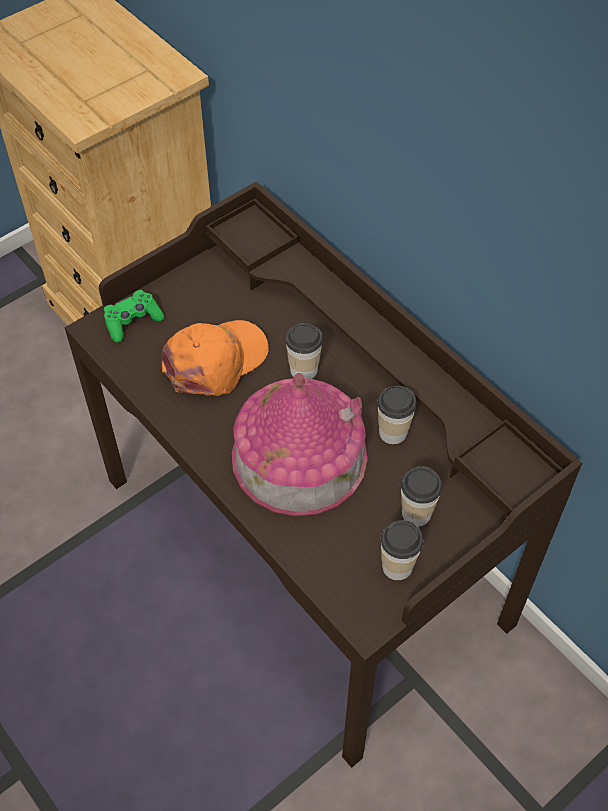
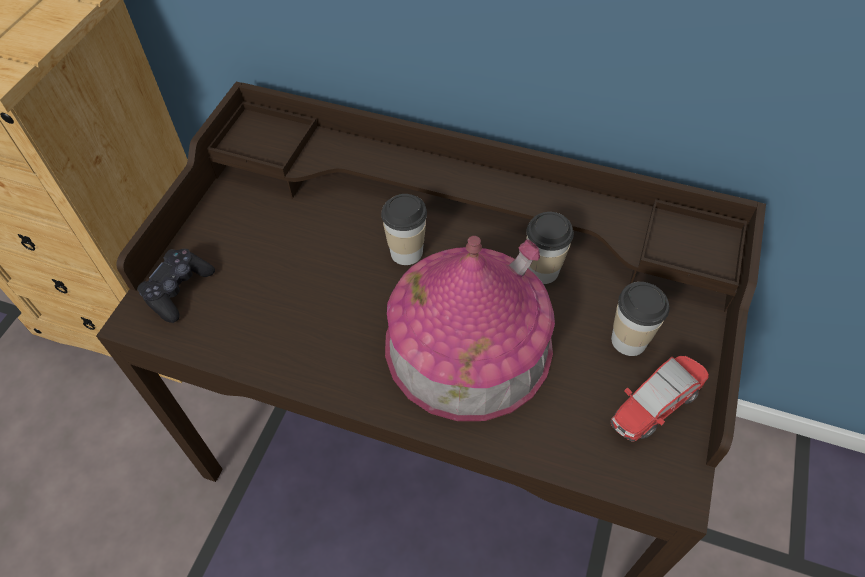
camera: 30 degrees left, 0 degrees up
(132, 321) = (178, 290): green game controller -> black game controller
(216, 361) = (305, 288): orange cap -> none
(397, 566) = (655, 407): cup -> toy car

